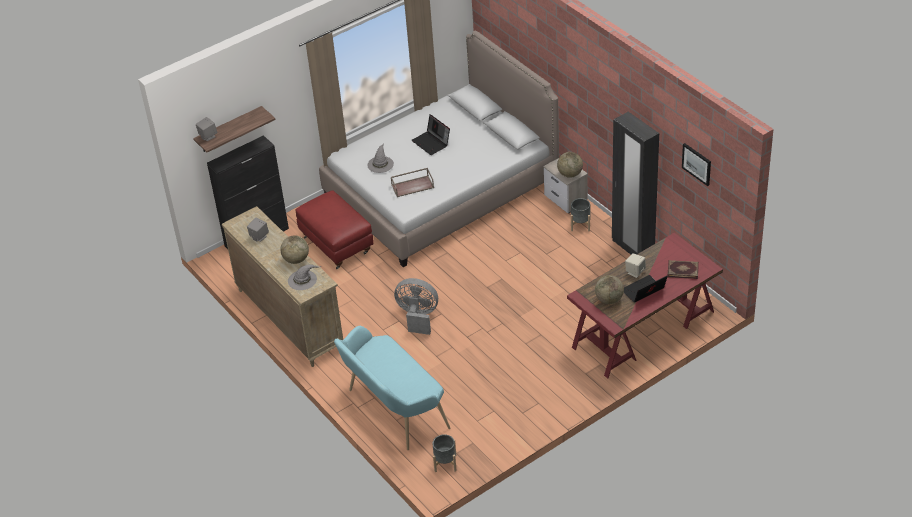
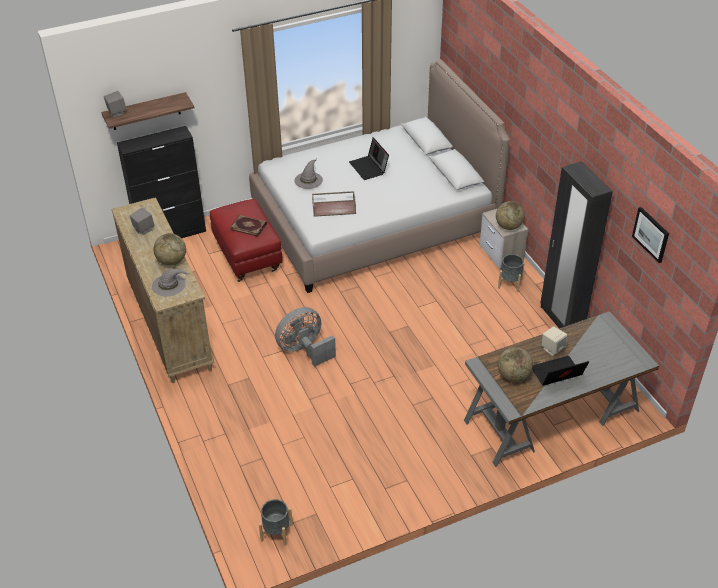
camera: 10 degrees right, 0 degrees up
(393, 410) = (240, 453): turquoise bench -> none
(418, 317) = (304, 350): grey fan -> grey fan turned 60 degrees counterclockwise
(643, 330) = (552, 416): red desk -> grey desk
(683, 270) = (610, 357): book -> book (248, 226)

